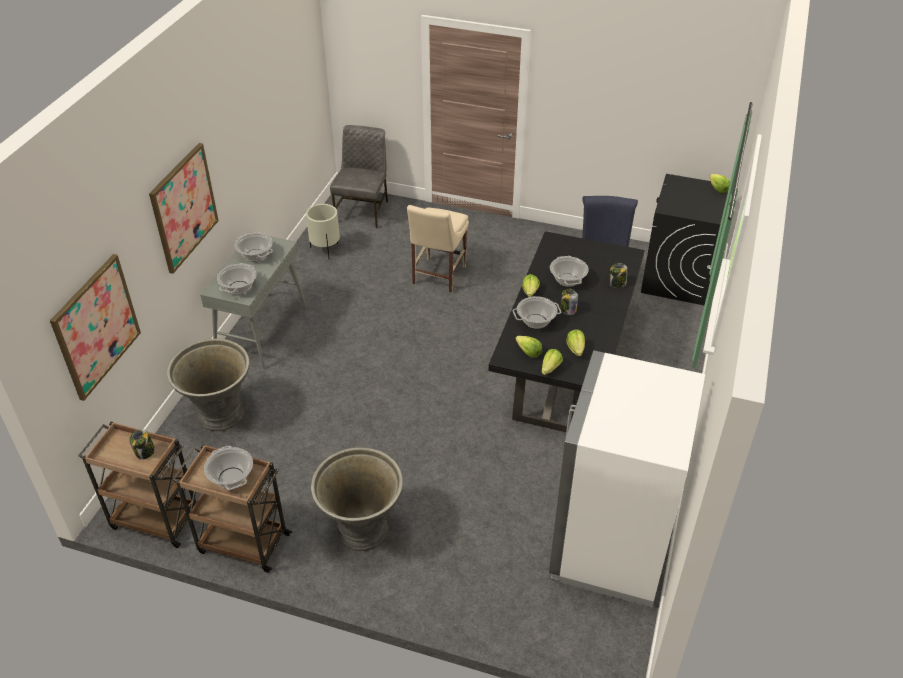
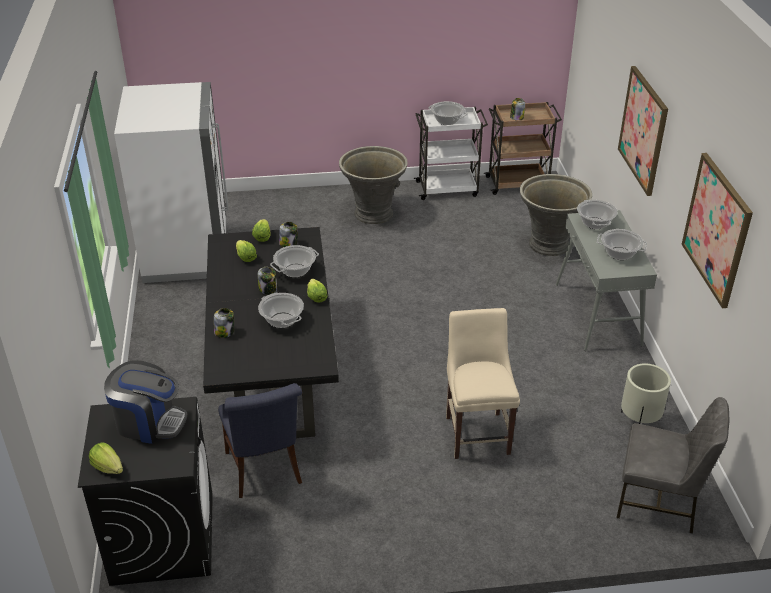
camera: 155 degrees right, 5 degrees down
(96, 326) = (593, 78): picture -> picture (716, 229)
(242, 543) = (448, 189): brown cart -> white cart
(363, 211) = (659, 502): grey chair -> grey chair turned 60 degrees counterclockwise
(528, 352) = (288, 243): lettuce -> jar
(689, 205) = (149, 422): none -> coffee machine

